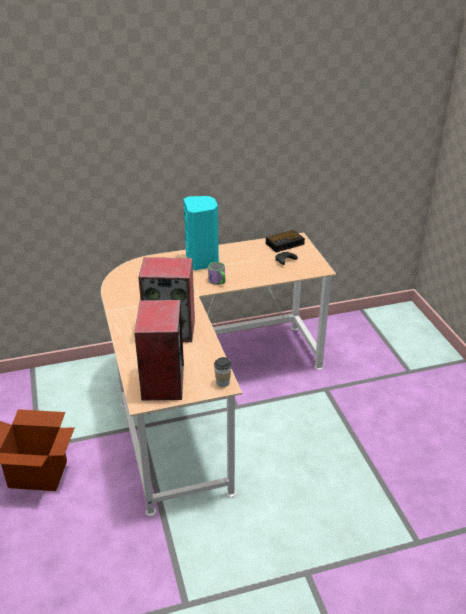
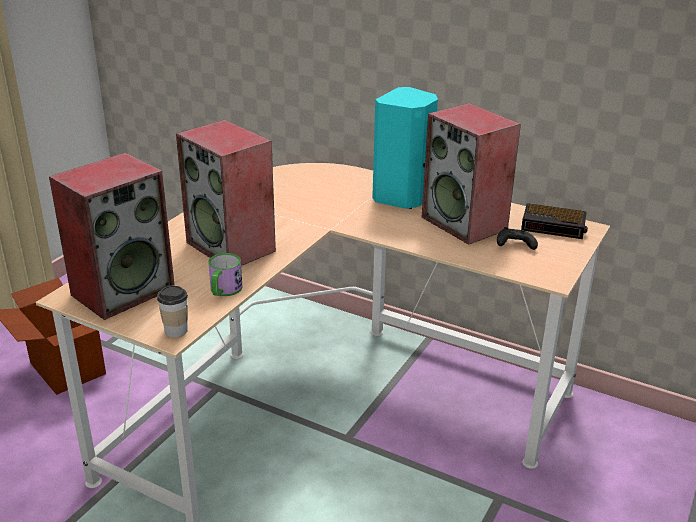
camera: 45 degrees right, 5 degrees down
(218, 281) = (381, 226): mug -> mug (224, 291)
(250, 261) = (465, 223): none -> speaker

